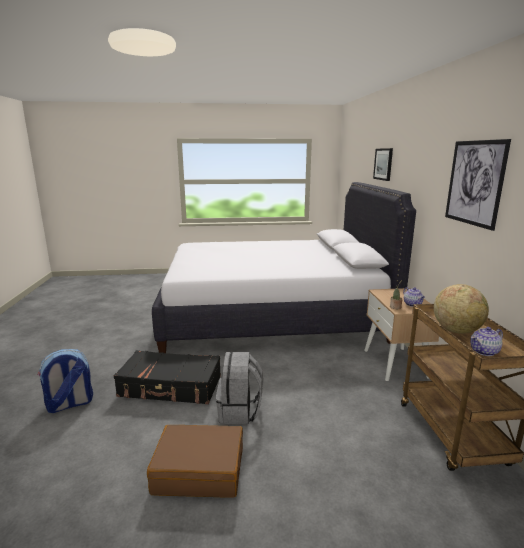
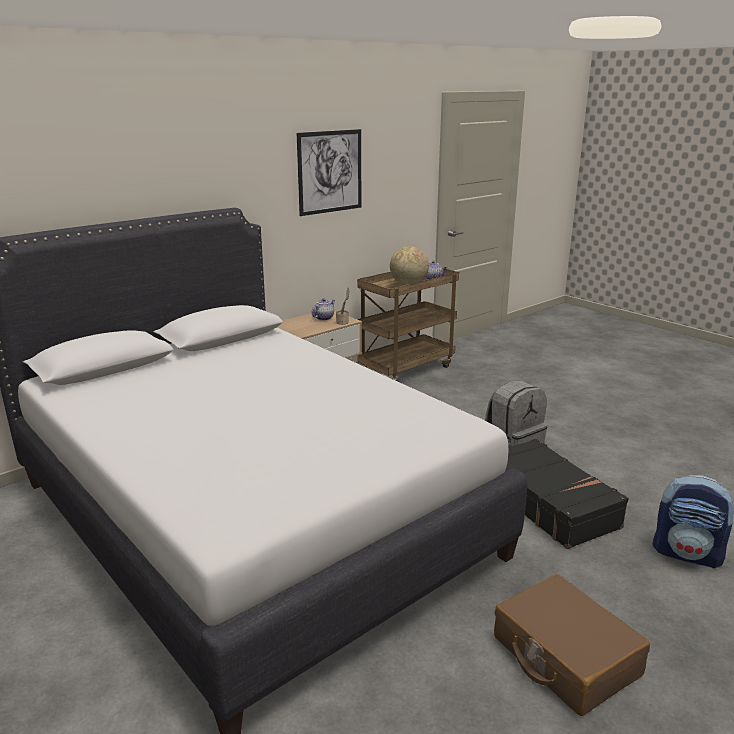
camera: 125 degrees left, 5 degrees up
(199, 470) = (594, 437): brown suitcase -> brown suitcase (565, 656)
(383, 164) = (107, 180): picture -> none

